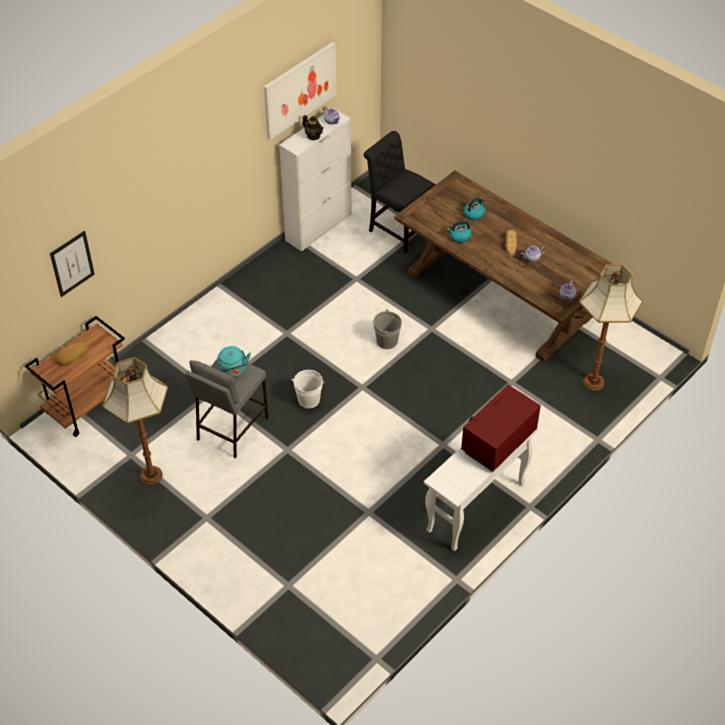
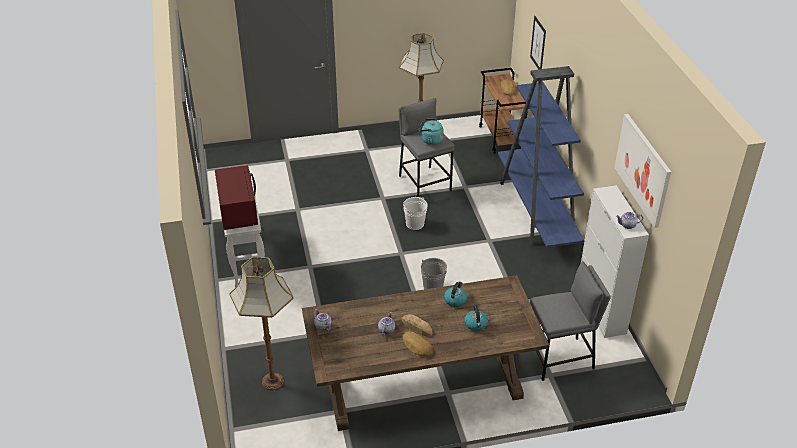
camera: 125 degrees right, 10 degrees down
(210, 319) = (537, 211): none -> blue bookcase
(313, 136) = (613, 207): teapot -> none
(398, 229) = (560, 358): black chair -> grey stool
(529, 234) = (417, 346): none -> bread

